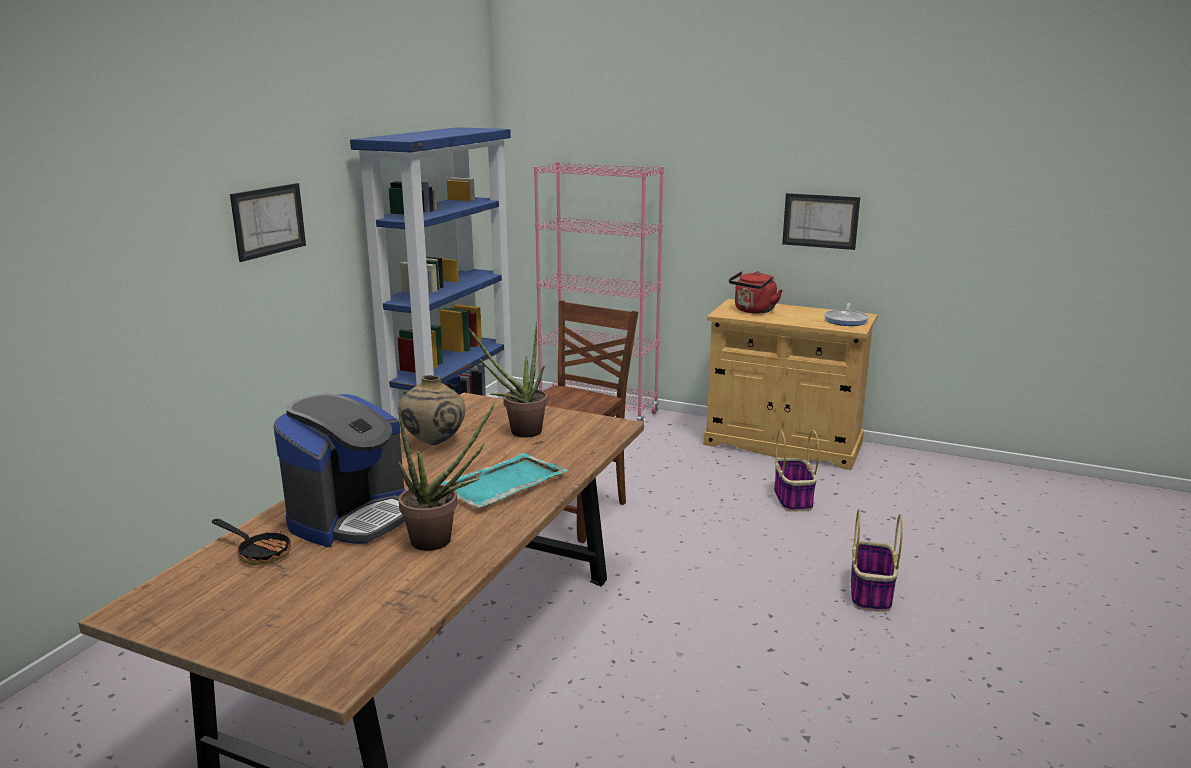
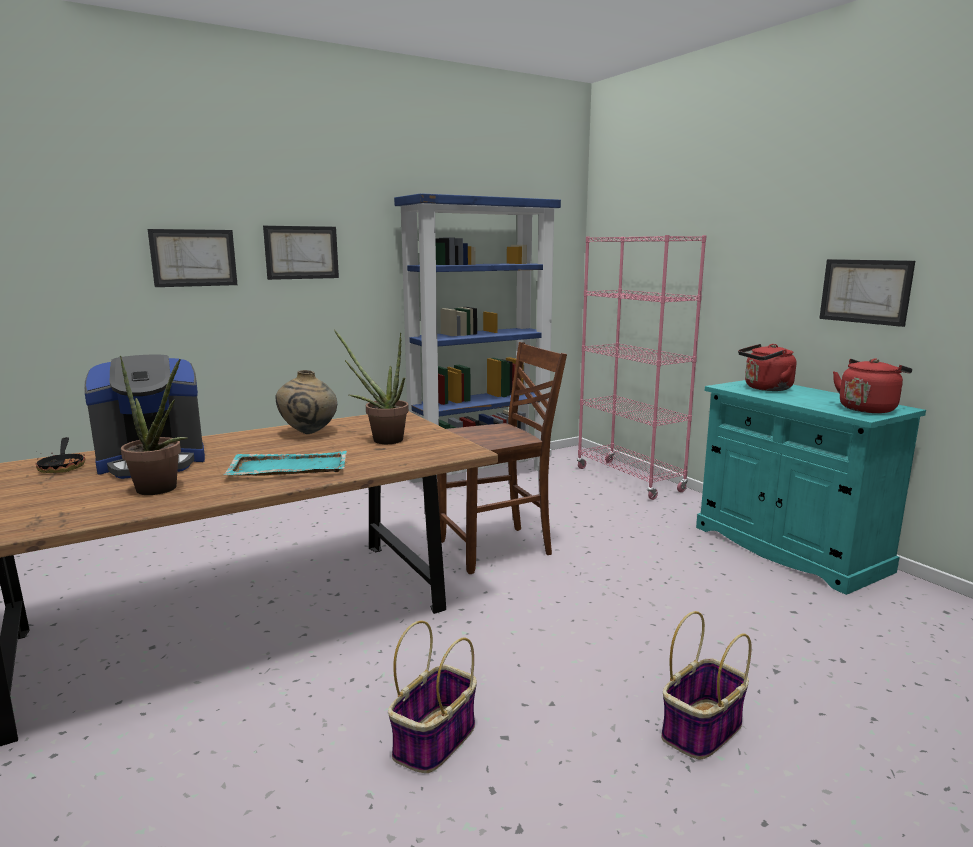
camera: 35 degrees right, 5 degrees down
(164, 249) = (193, 258): none -> picture
(782, 444) = (788, 548): beige cabinet -> turquoise cabinet
(793, 499) = (732, 602): basket -> basket (434, 741)
(846, 320) = (868, 408): frying pan -> red kettle

